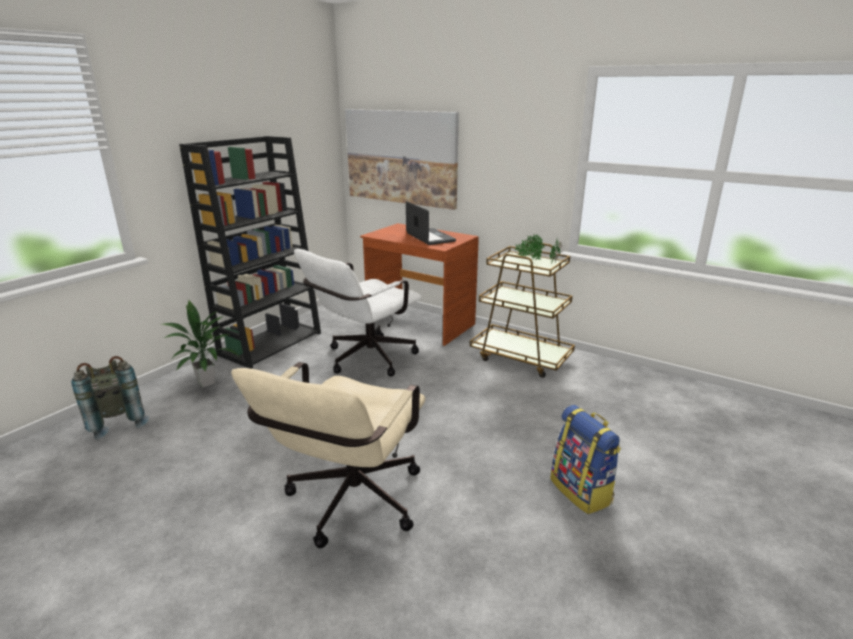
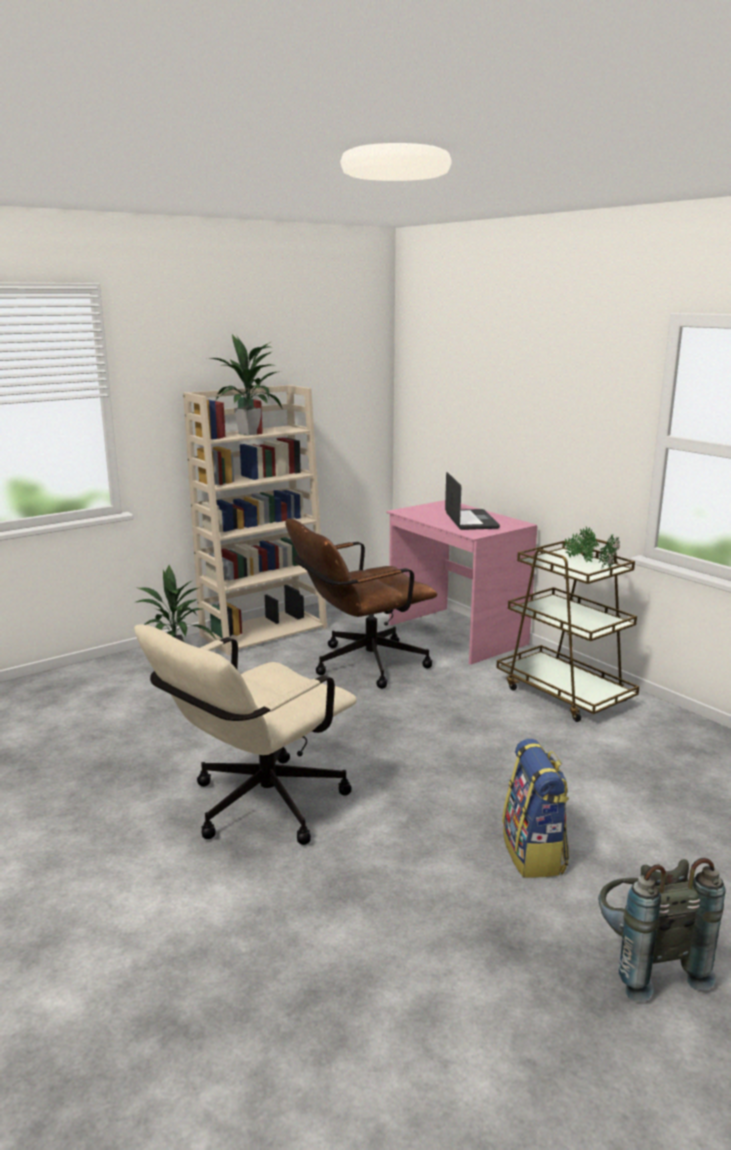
camera: 20 degrees right, 5 degrees down
(117, 422) = (73, 686): grey backpack -> grey backpack (644, 963)
(244, 179) = (249, 434): none -> potted plant
(271, 343) = (264, 631): black bookcase -> beige bookcase
(364, 360) = (360, 665): white office chair -> brown office chair
(401, 157) = (455, 416): picture -> none
(420, 324) = (455, 634): brown desk -> pink desk

